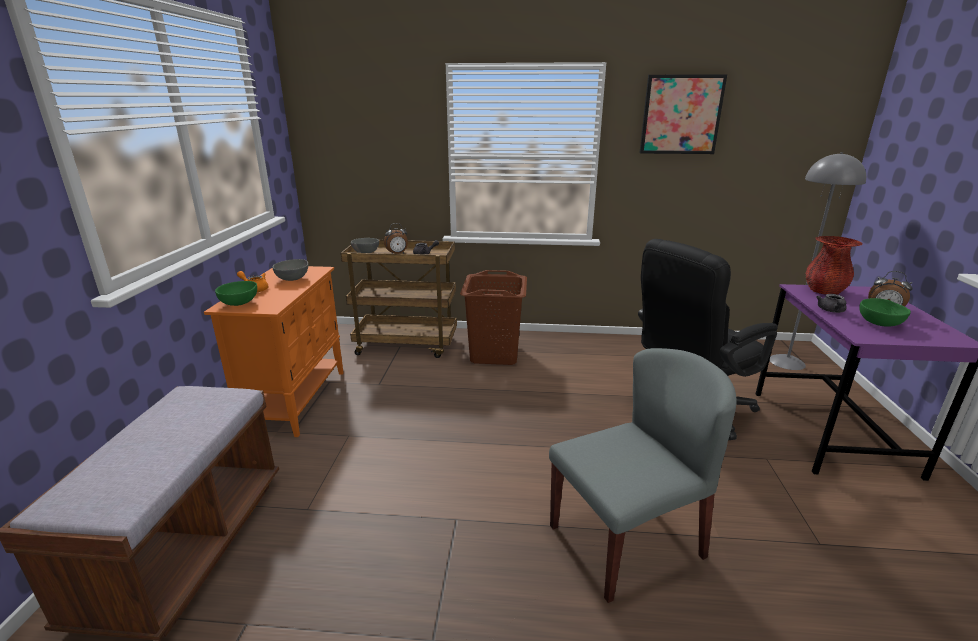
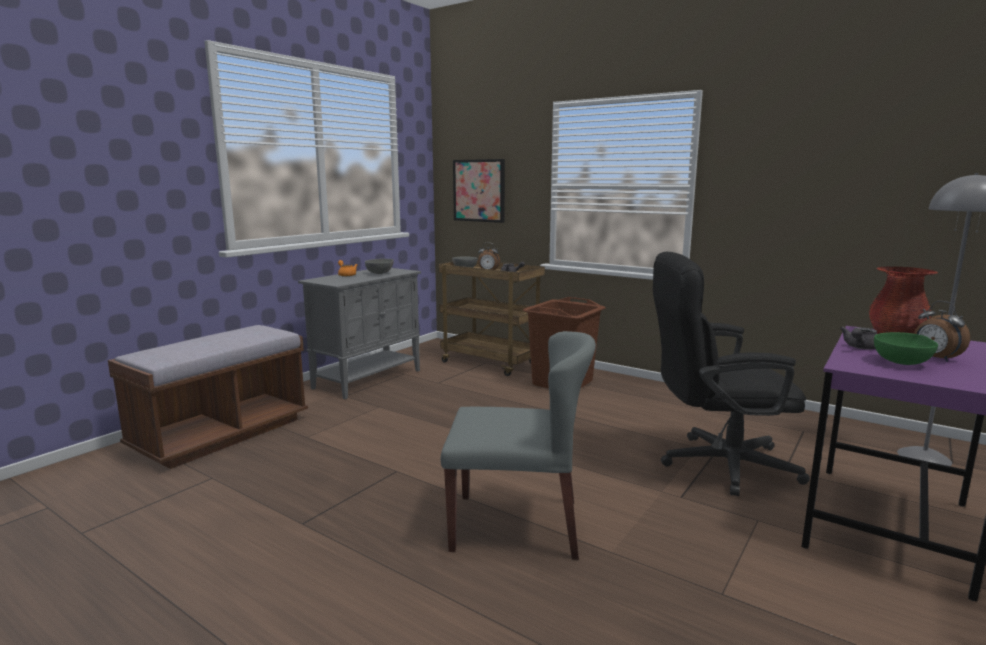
camera: 30 degrees right, 10 degrees down
(240, 304) = (324, 280): green bowl -> none
(296, 399) = (368, 379): orange cabinet -> grey cabinet
(681, 115) = (787, 140): picture -> picture (479, 190)

